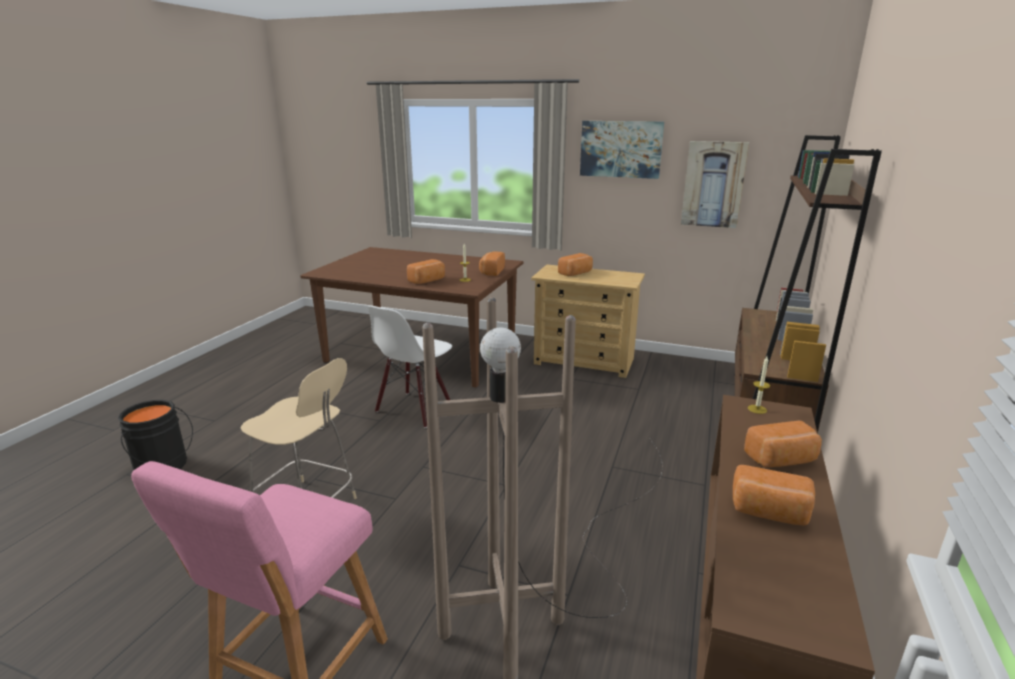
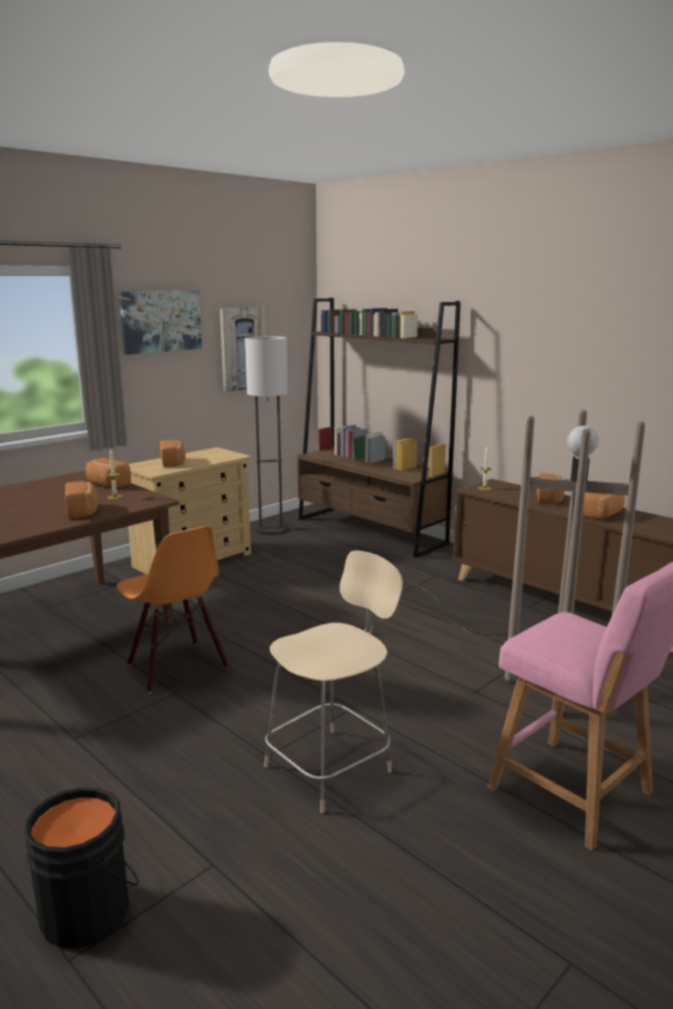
camera: 65 degrees left, 5 degrees down
(414, 409) = (176, 666): white chair -> orange chair
(690, 370) = (271, 529): none -> floor lamp

